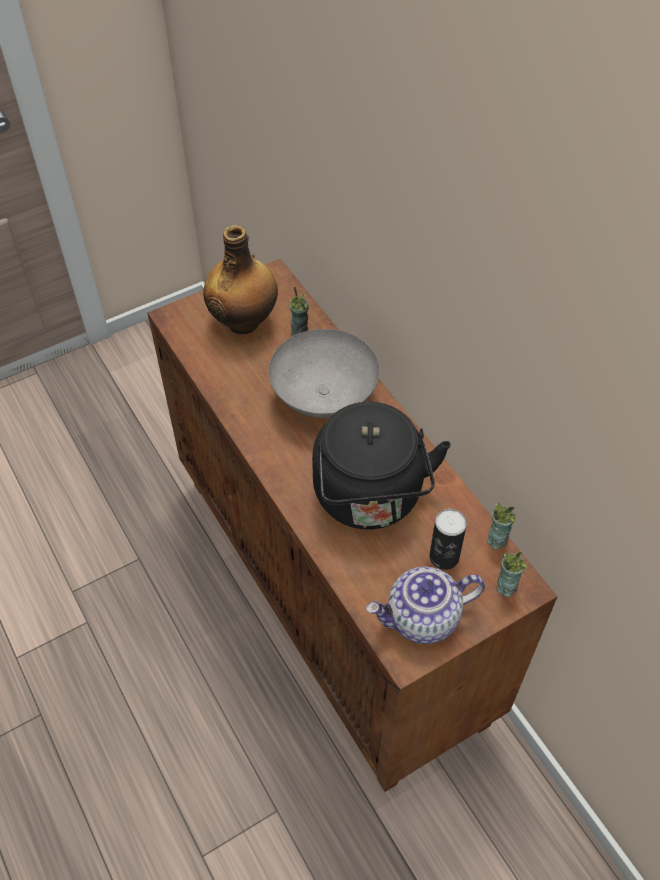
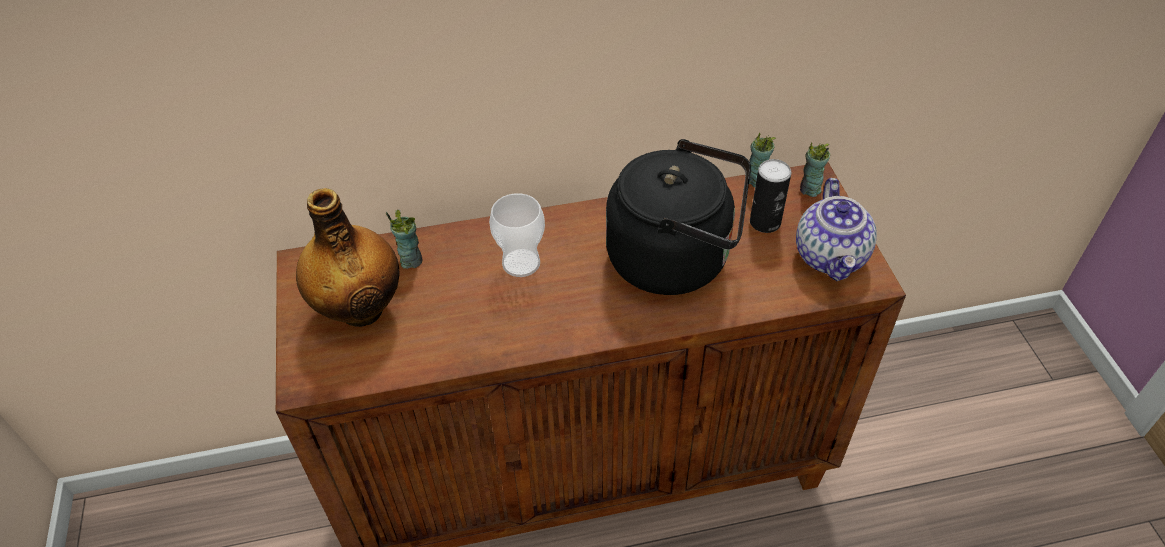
camera: 70 degrees left, 5 degrees down
(323, 397) = (521, 263): grey bowl -> cup

